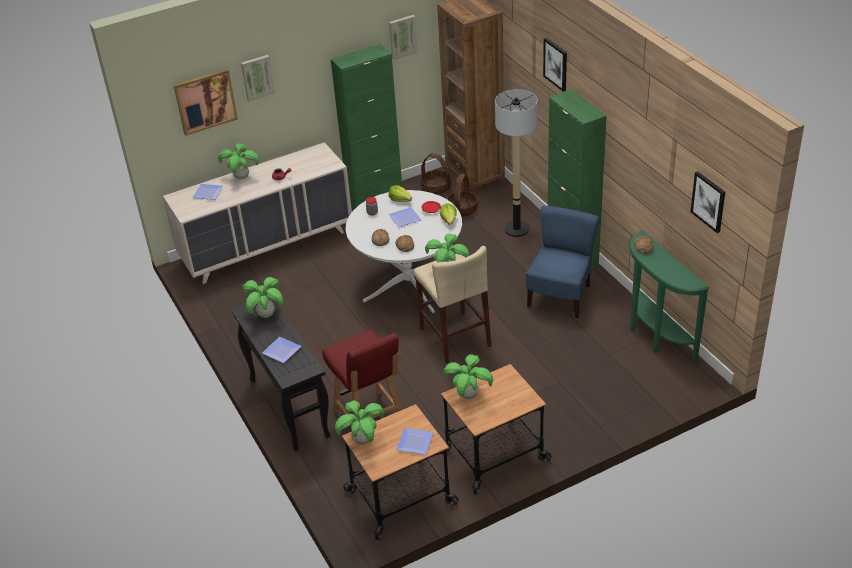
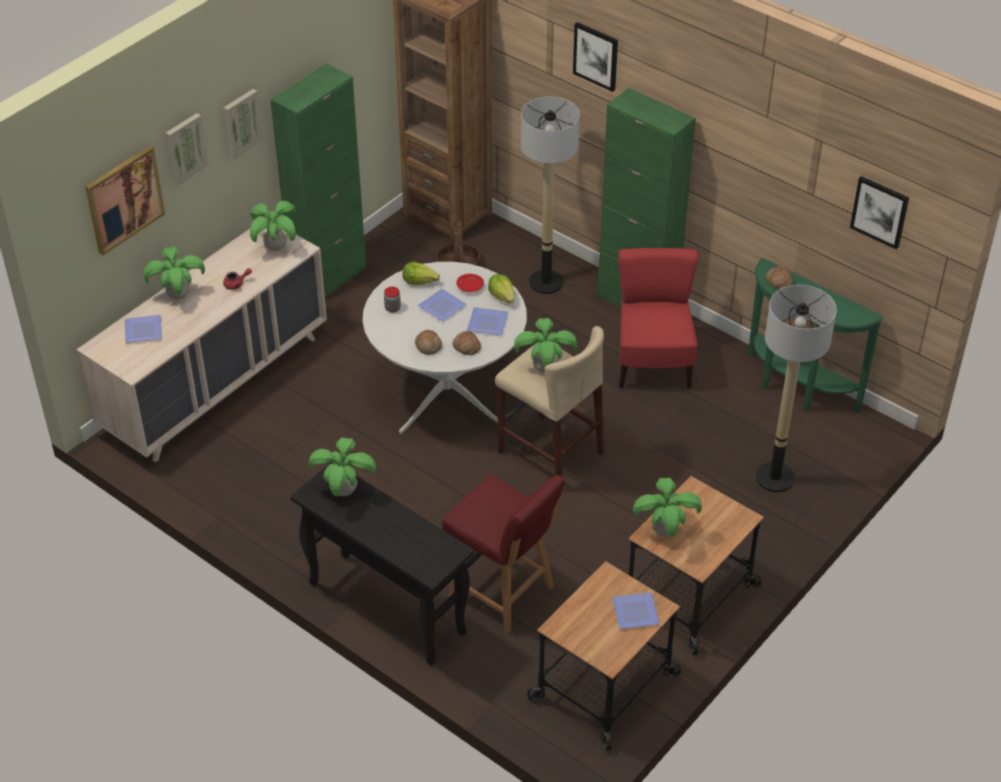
camera: 25 degrees left, 5 degrees up
(282, 352) = (399, 538): plate -> plate (488, 324)
(362, 440) = (567, 628): potted plant -> potted plant (275, 247)
(402, 36) = (350, 46): picture -> picture (241, 123)
(436, 187) = (404, 245): basket -> none
(560, 297) = (653, 364): blue chair -> red chair
(605, 392) = (775, 478): none -> floor lamp

